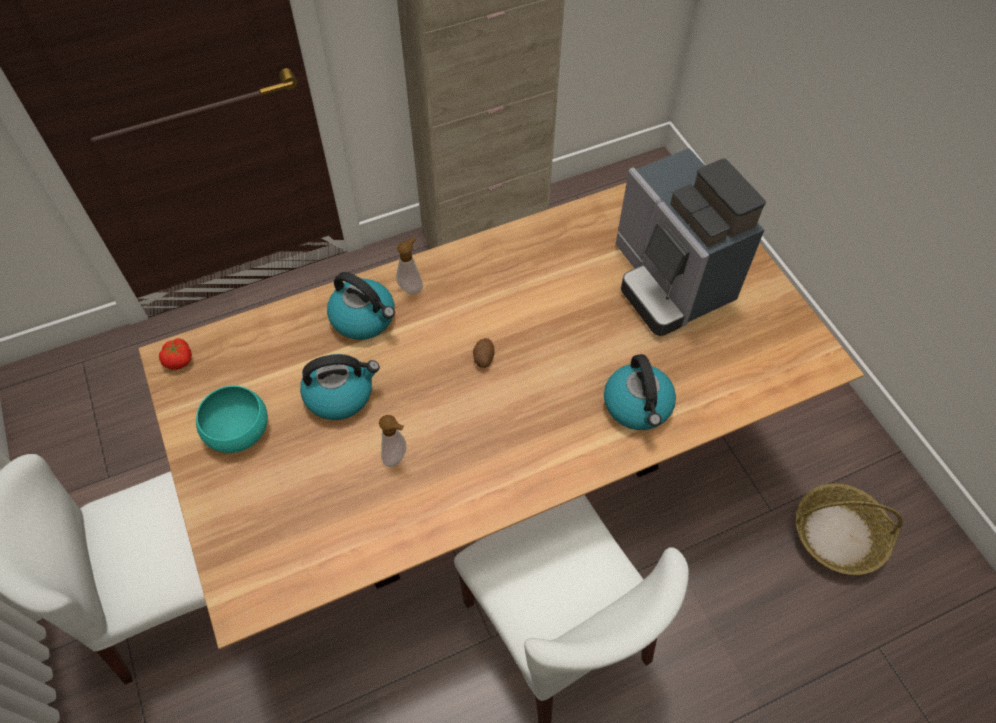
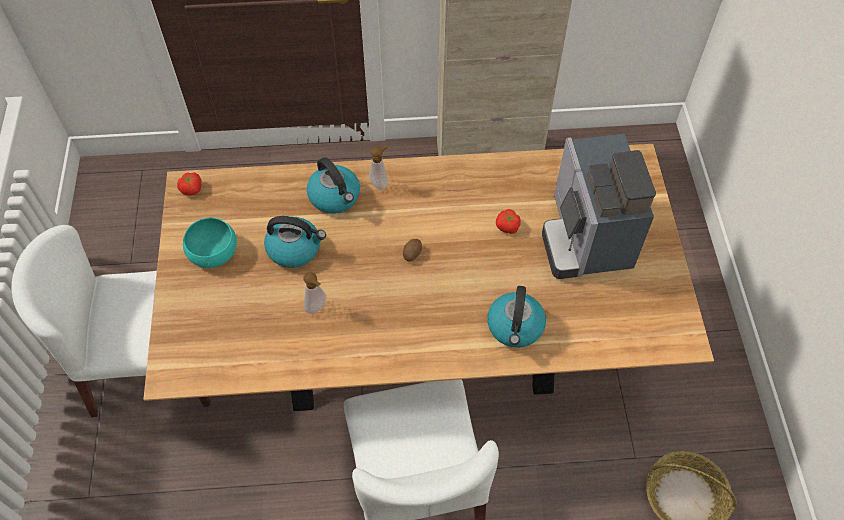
camera: 20 degrees right, 0 degrees up
(579, 294) = (507, 226): none -> tomato

